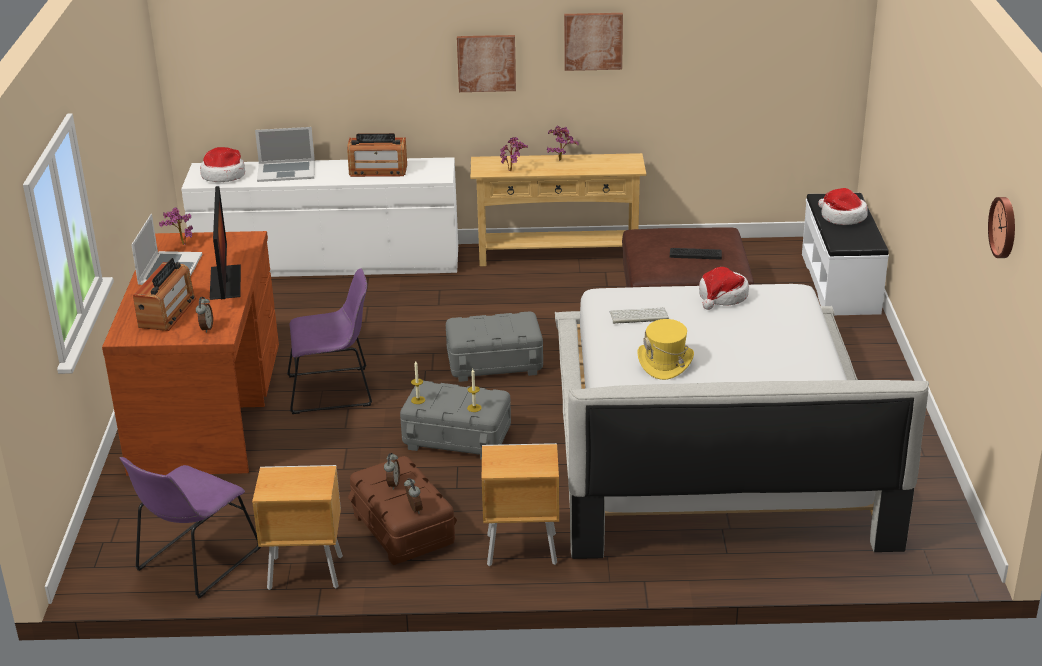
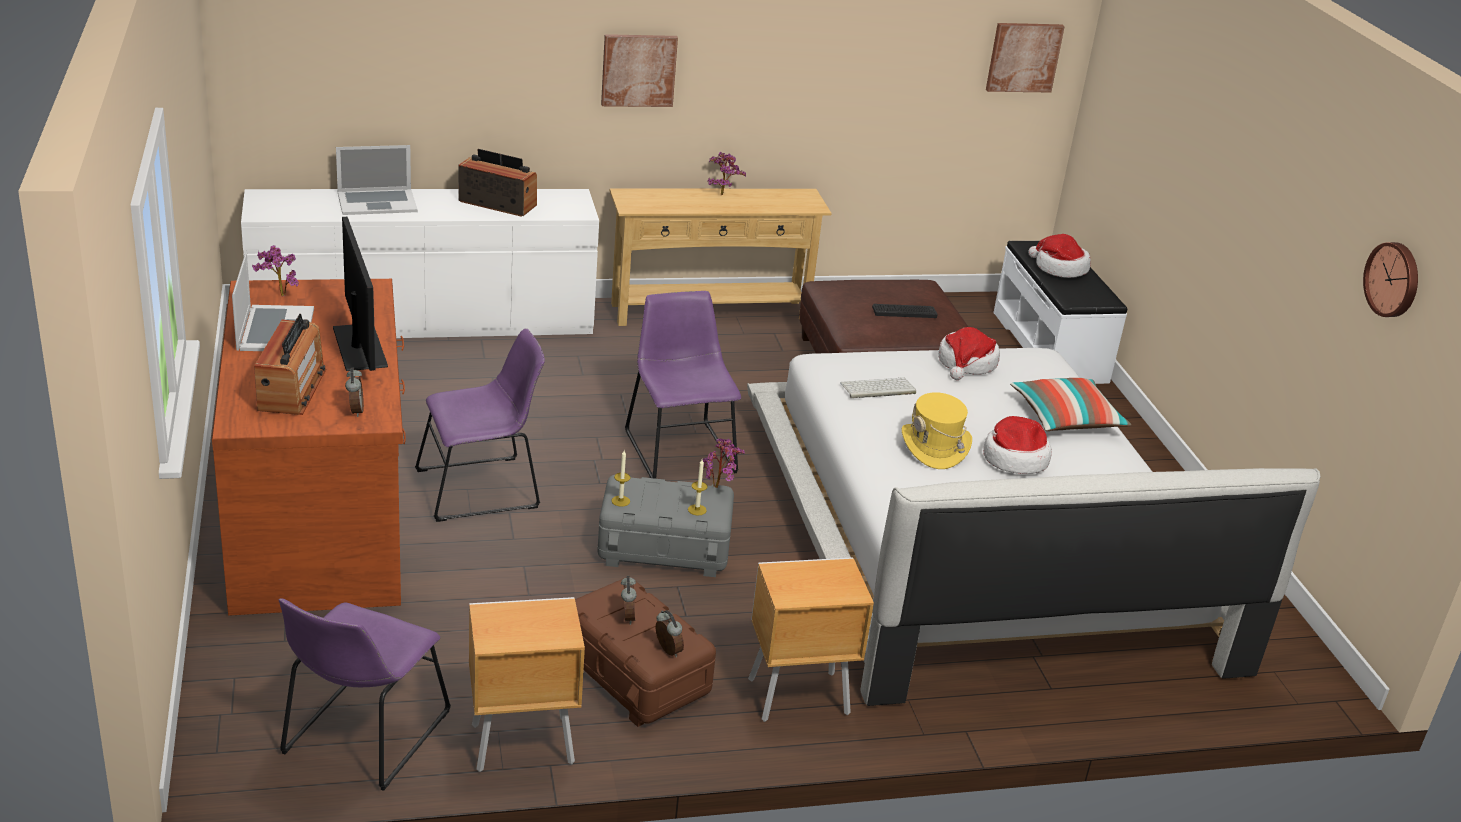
camera: 15 degrees left, 0 degrees up
(224, 175) = (294, 205): hat -> hat (1014, 458)
(378, 170) = (498, 203): radio -> radio turned 150 degrees counterclockwise
(494, 363) = (678, 448): grey storage box -> purple chair
(513, 171) = (669, 207): potted plant -> potted plant (719, 487)
(593, 41) = (771, 47): picture -> picture (1023, 57)
(787, 341) = (1066, 419): none -> pillow

